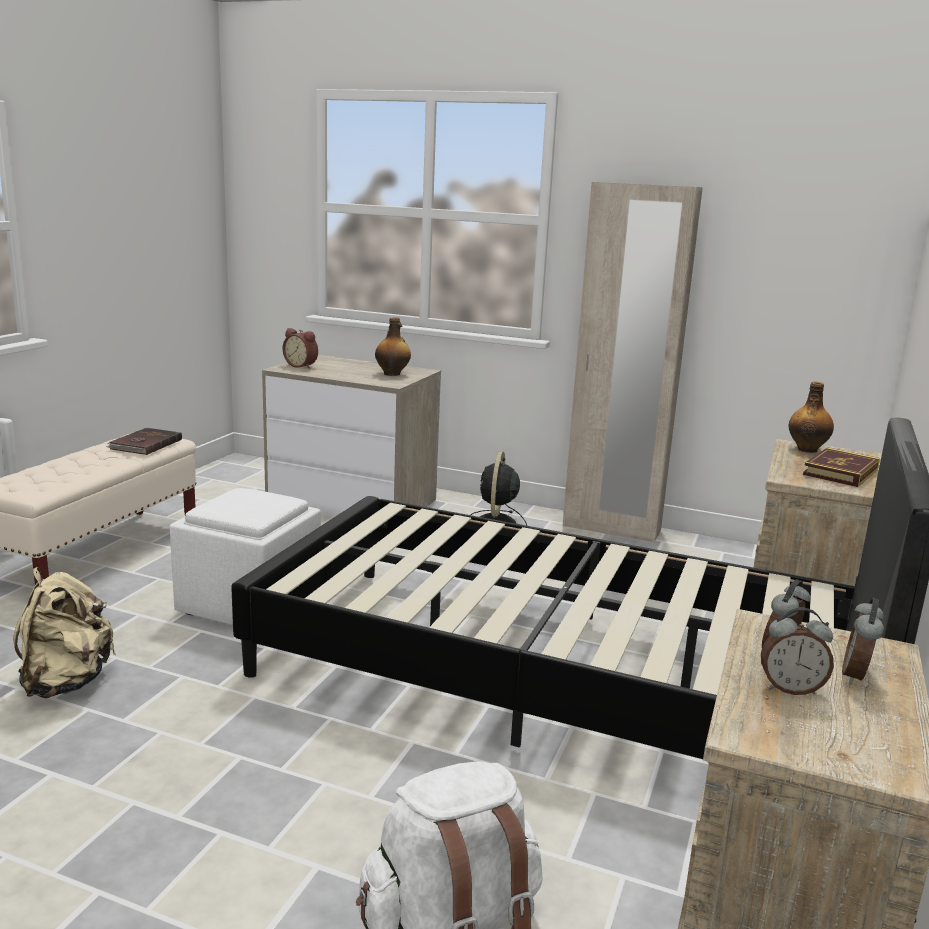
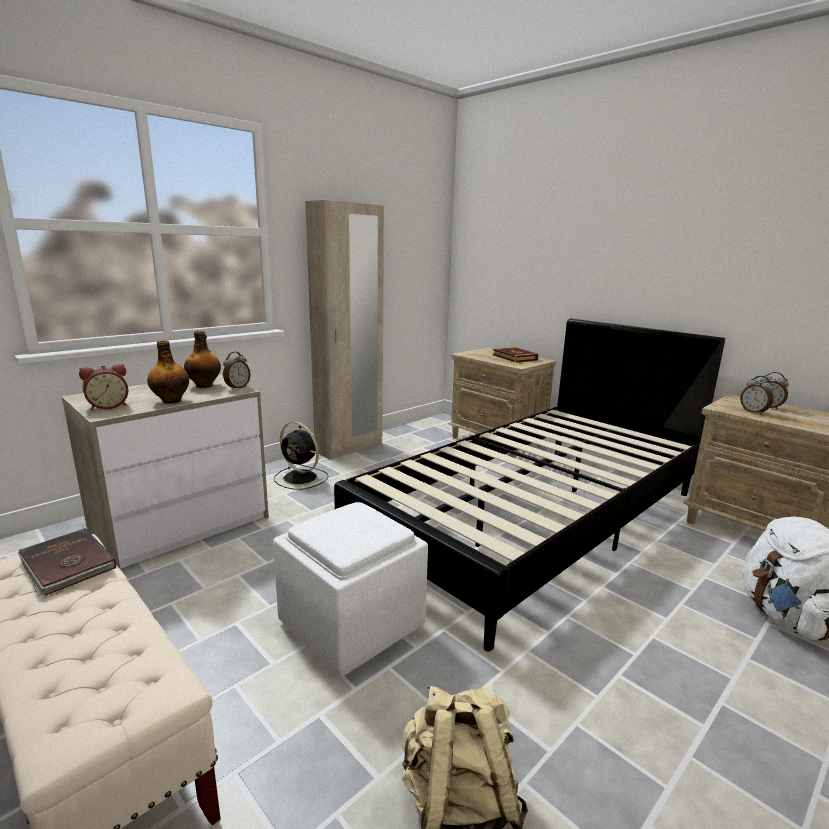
camera: 65 degrees left, 0 degrees up
(790, 688) = (788, 417): alarm clock -> alarm clock (237, 387)
(807, 449) = (475, 354): bottle -> bottle (171, 401)

